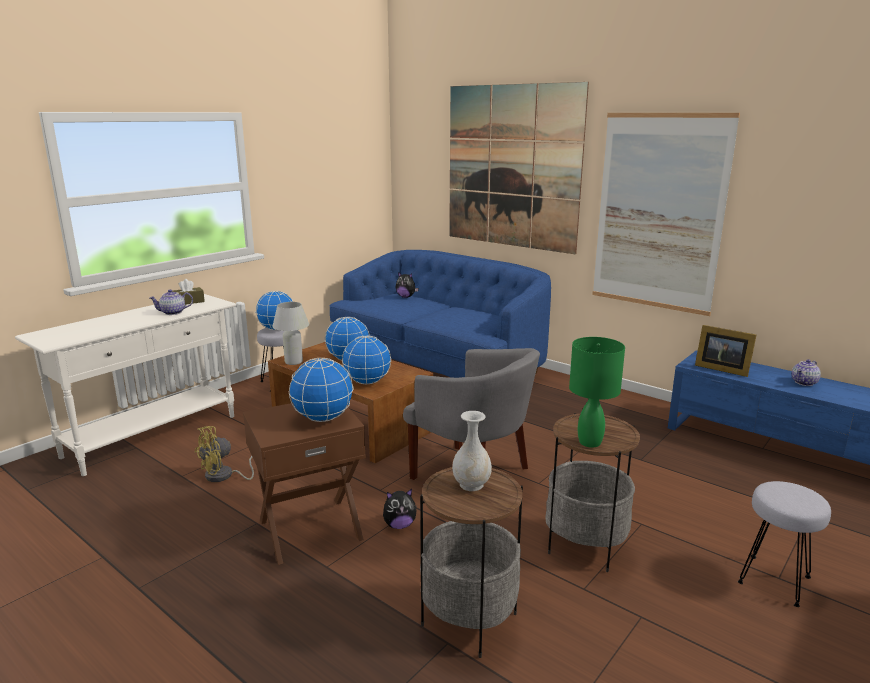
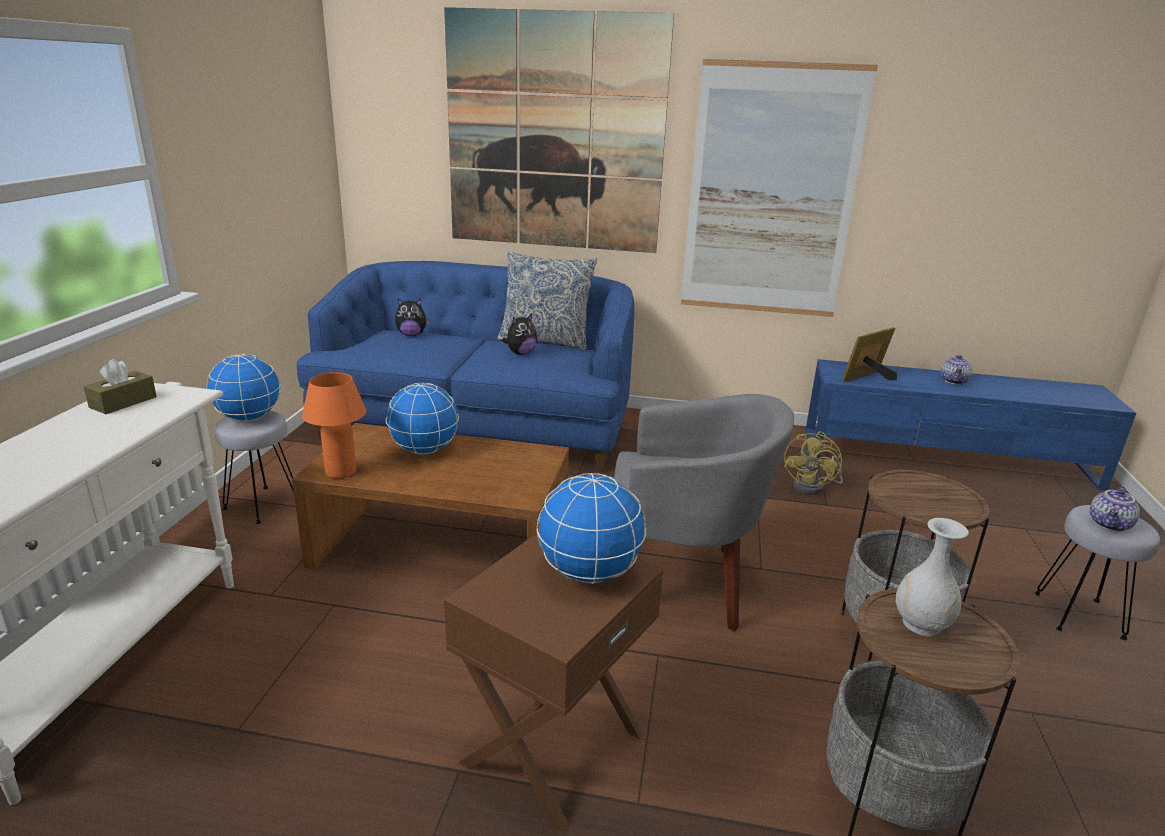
camera: 30 degrees left, 5 degrees up
(172, 313) = (120, 431): teapot -> teapot (1110, 525)
(225, 476) = (321, 702): yellow fan -> yellow fan (814, 487)
(293, 362) = (341, 472): white table lamp -> orange table lamp
(367, 382) = (496, 483): globe -> none
(399, 525) = (666, 691): plush toy -> plush toy (520, 353)
(488, 310) = (546, 341): none -> pillow
(589, 442) = (945, 514): green table lamp -> none
(720, 368) = (868, 378): picture frame -> picture frame turned 135 degrees clockwise

